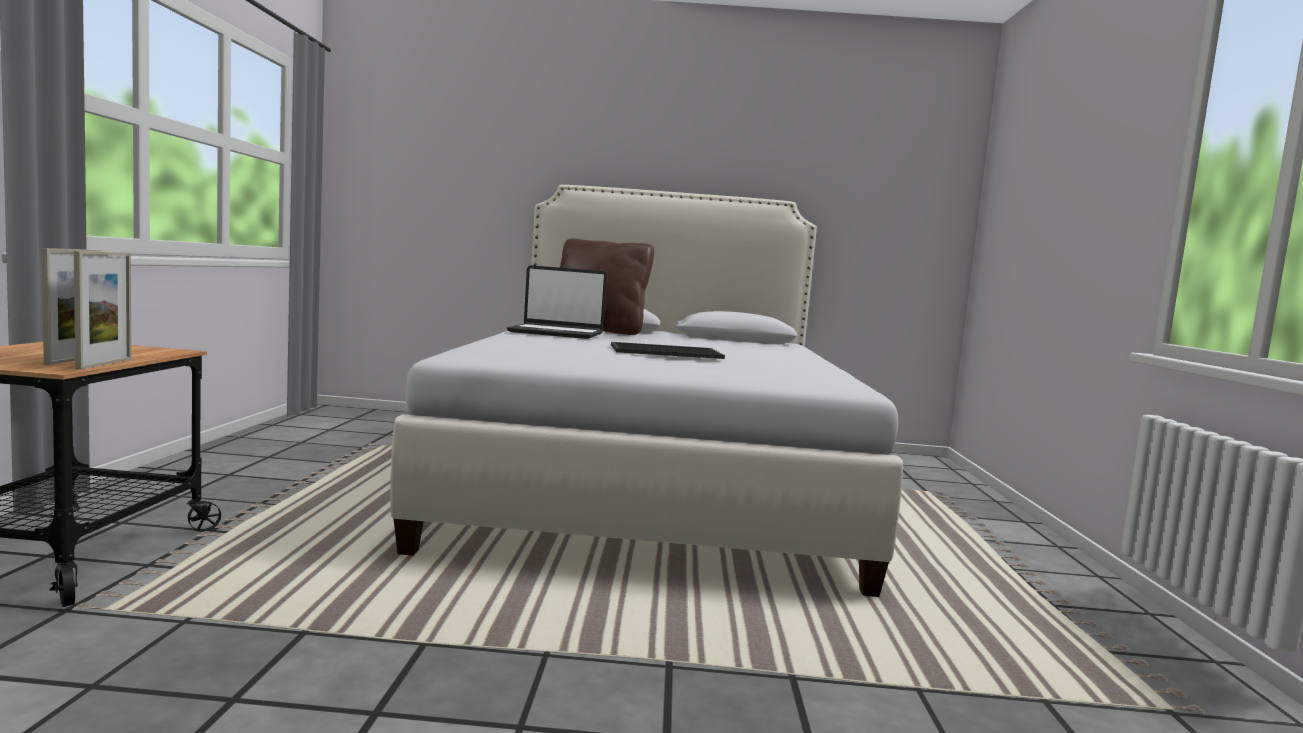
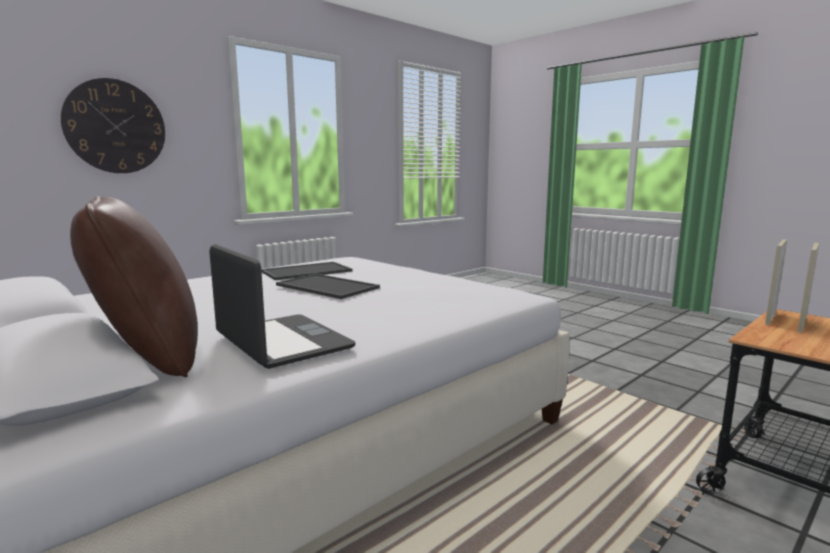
camera: 135 degrees left, 5 degrees up
(775, 367) = (307, 271): none -> tray
(1071, 193) = (115, 126): none -> wall clock

